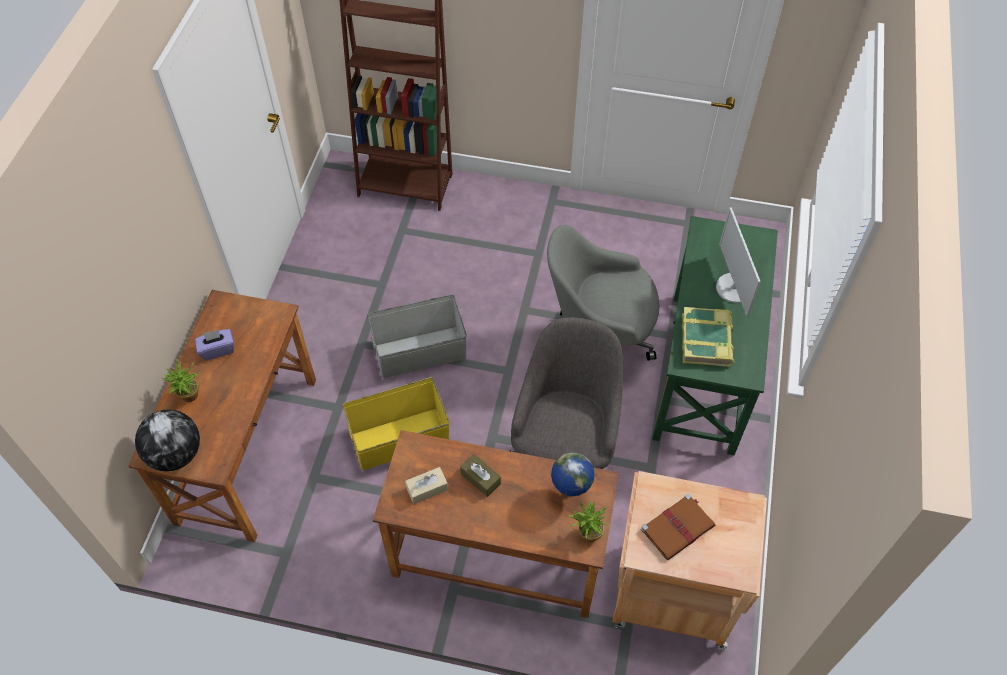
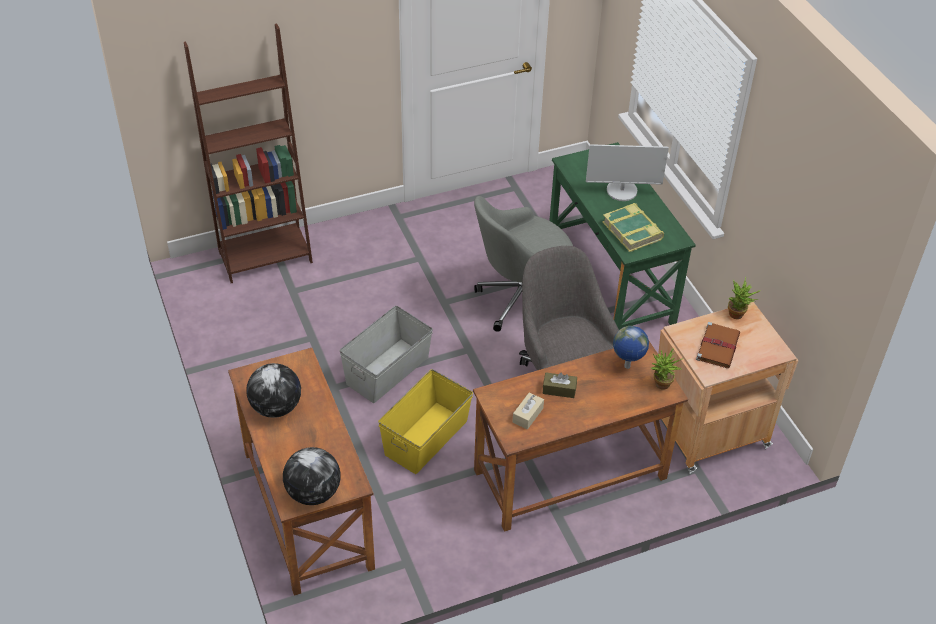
camera: 35 degrees left, 10 degrees down
(190, 398) = (286, 451): potted plant -> potted plant (738, 316)
(217, 350) = (276, 408): purple tissue box -> globe
(734, 288) = (622, 191): monitor -> monitor turned 45 degrees counterclockwise

